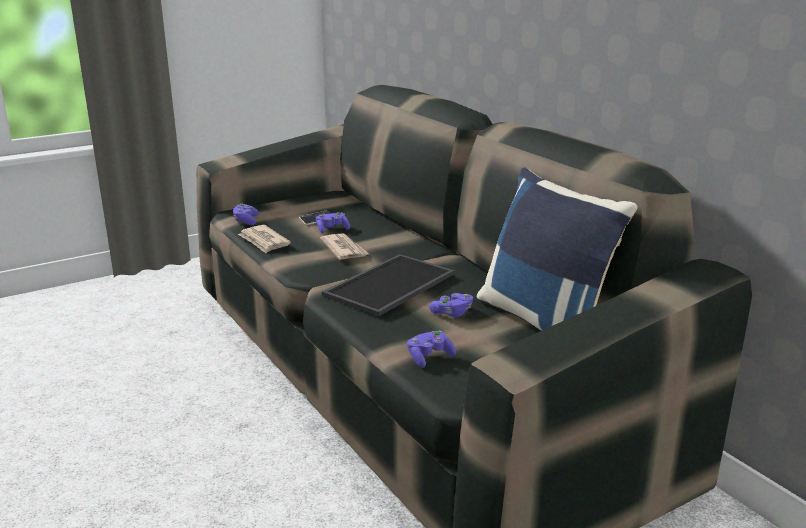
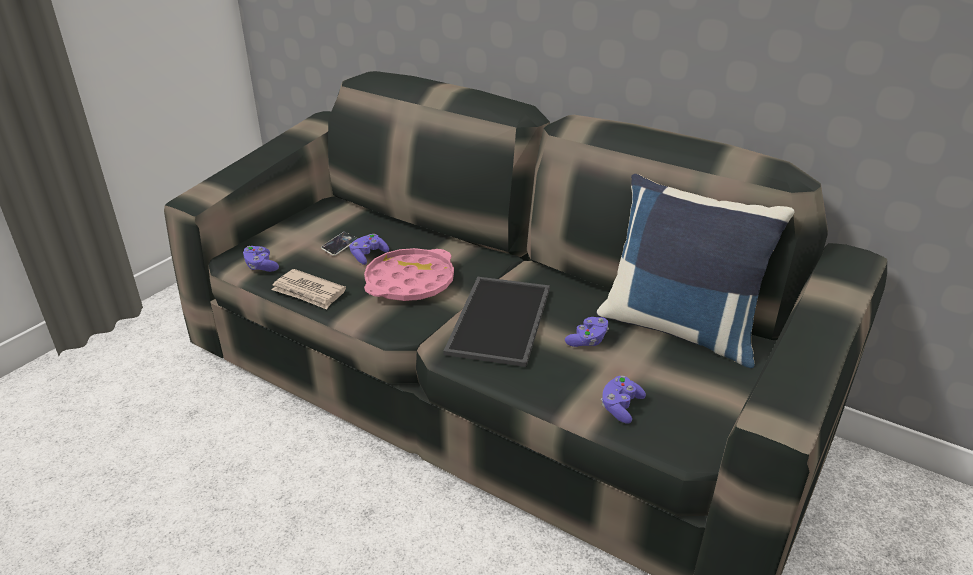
camera: 25 degrees left, 10 degrees up
(344, 249) = (409, 282): newspaper -> pink tray

